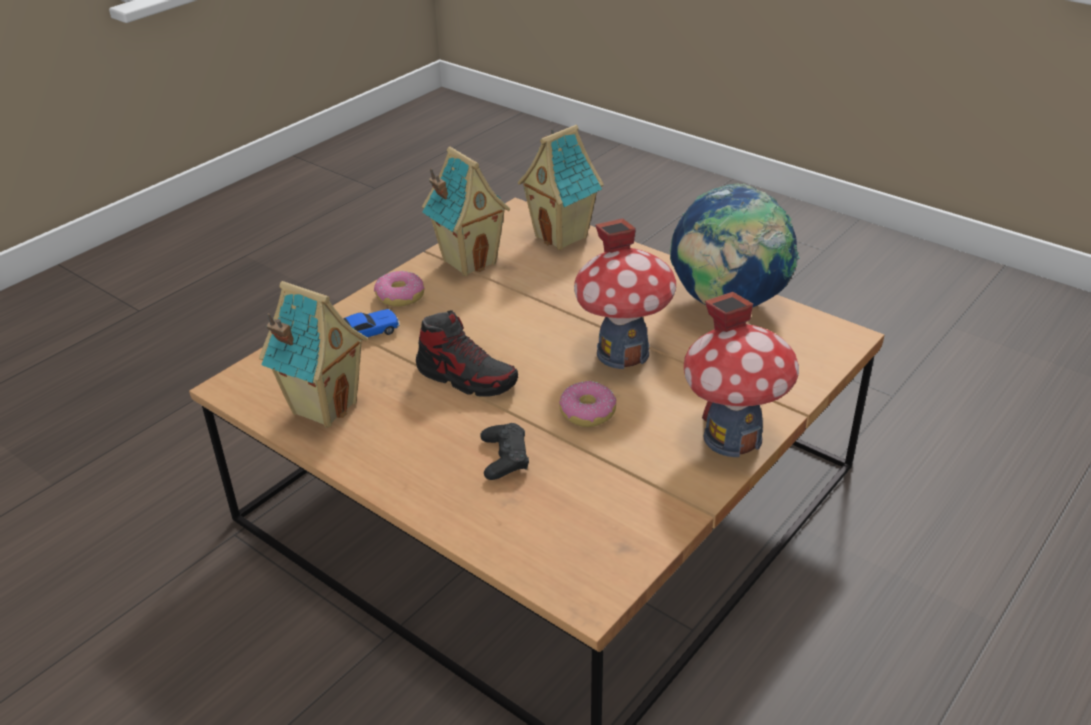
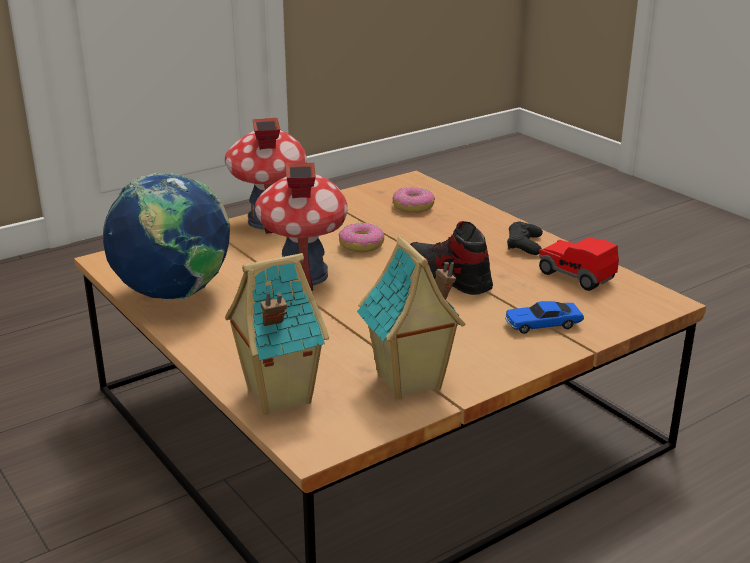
camera: 165 degrees left, 10 degrees down
(324, 407) = (576, 276): toy house -> toy car
(400, 296) = (501, 355): donut -> donut (413, 207)
(504, 457) = (436, 232): black game controller -> black game controller (524, 245)

